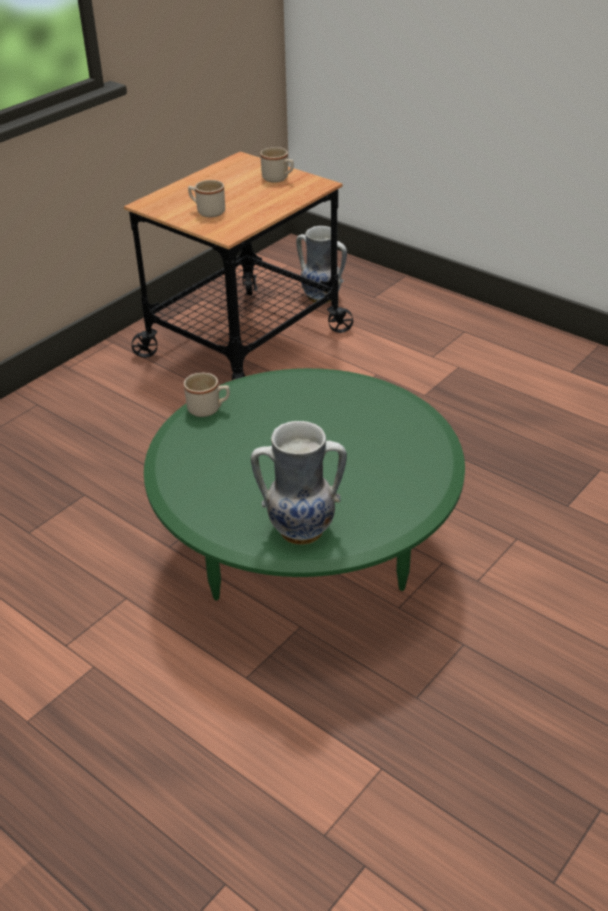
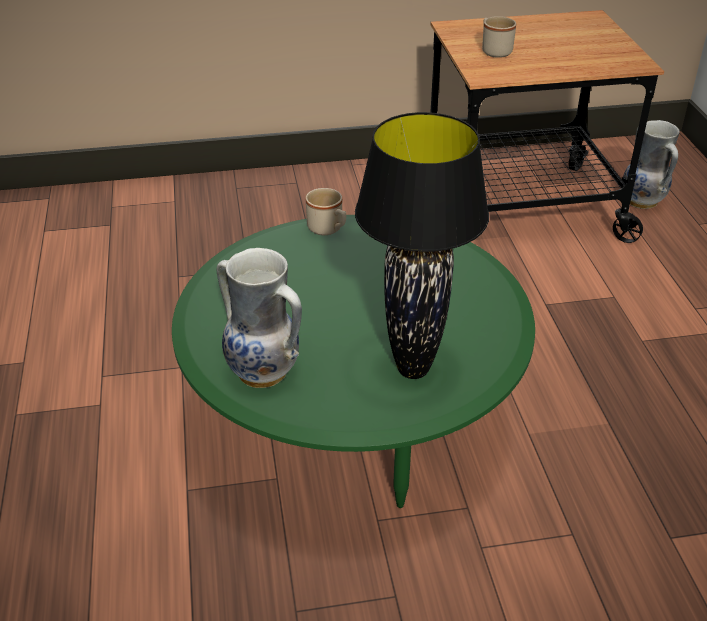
camera: 40 degrees right, 0 degrees up
(278, 179) = (603, 45): beige mug -> none
(395, 471) = (413, 370): none -> black table lamp

